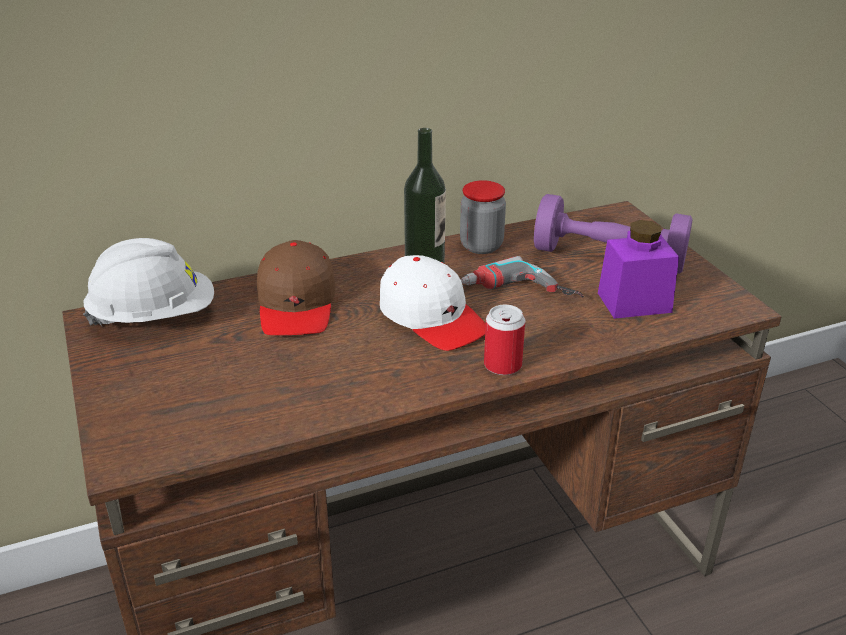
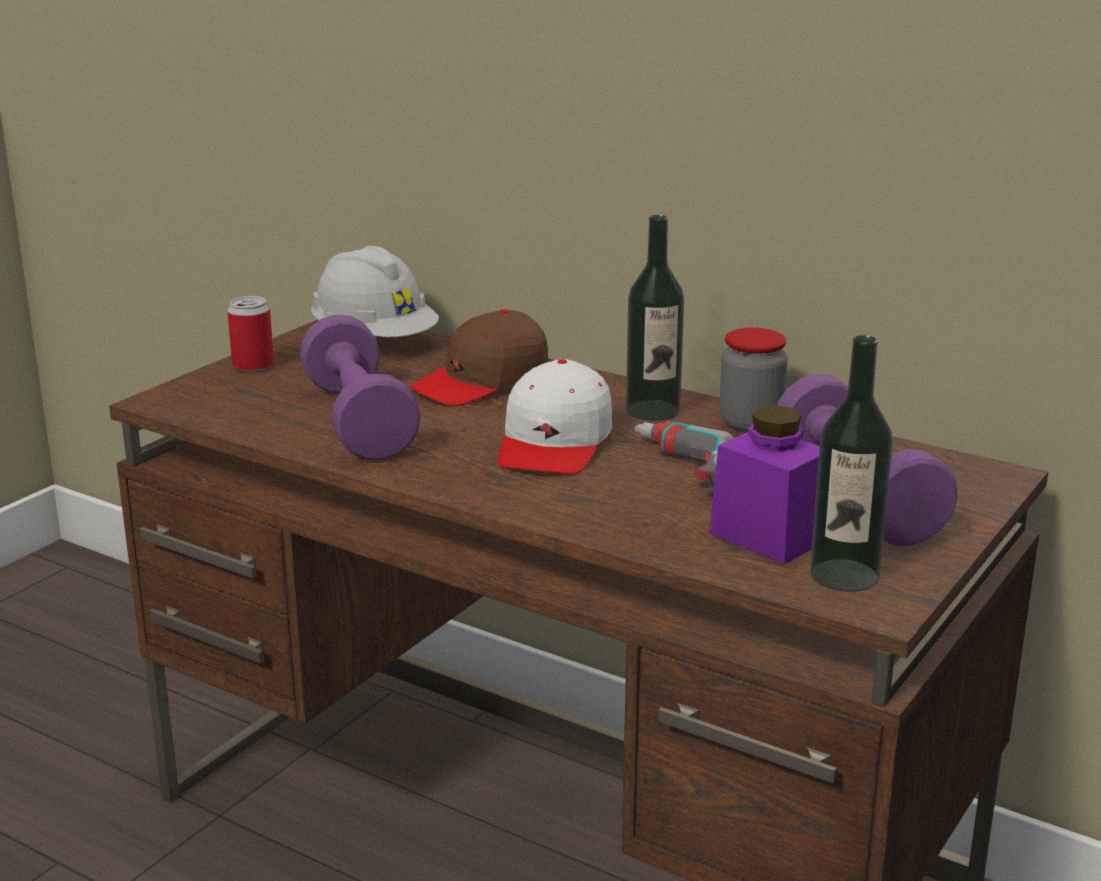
camera: 55 degrees right, 10 degrees down
(299, 378) = (359, 421): none -> purple dumbbell
(502, 365) = (512, 500): can -> can (253, 365)
(699, 301) = (844, 575): none -> bottle

